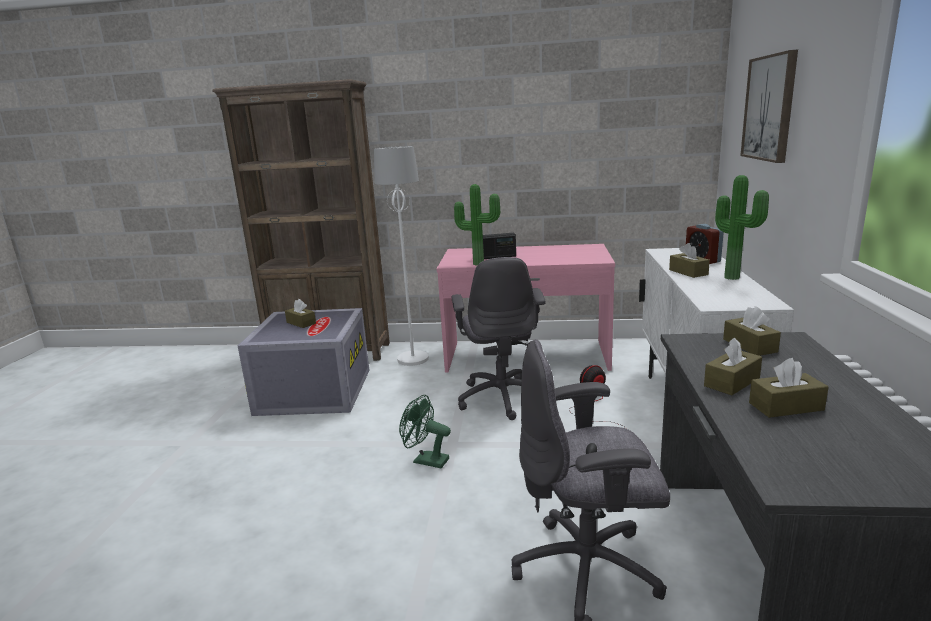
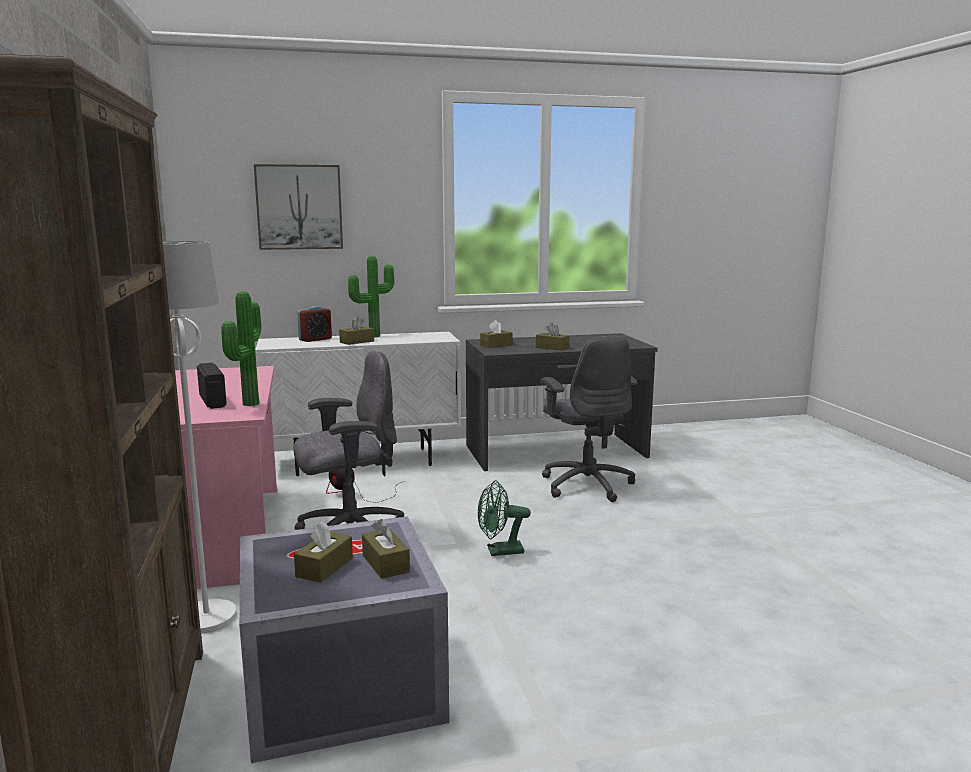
camera: 110 degrees left, 5 degrees down
(426, 460) = (499, 552): green fan -> green fan turned 75 degrees clockwise
(786, 406) = (573, 343): brown tissue box -> brown tissue box (385, 563)

